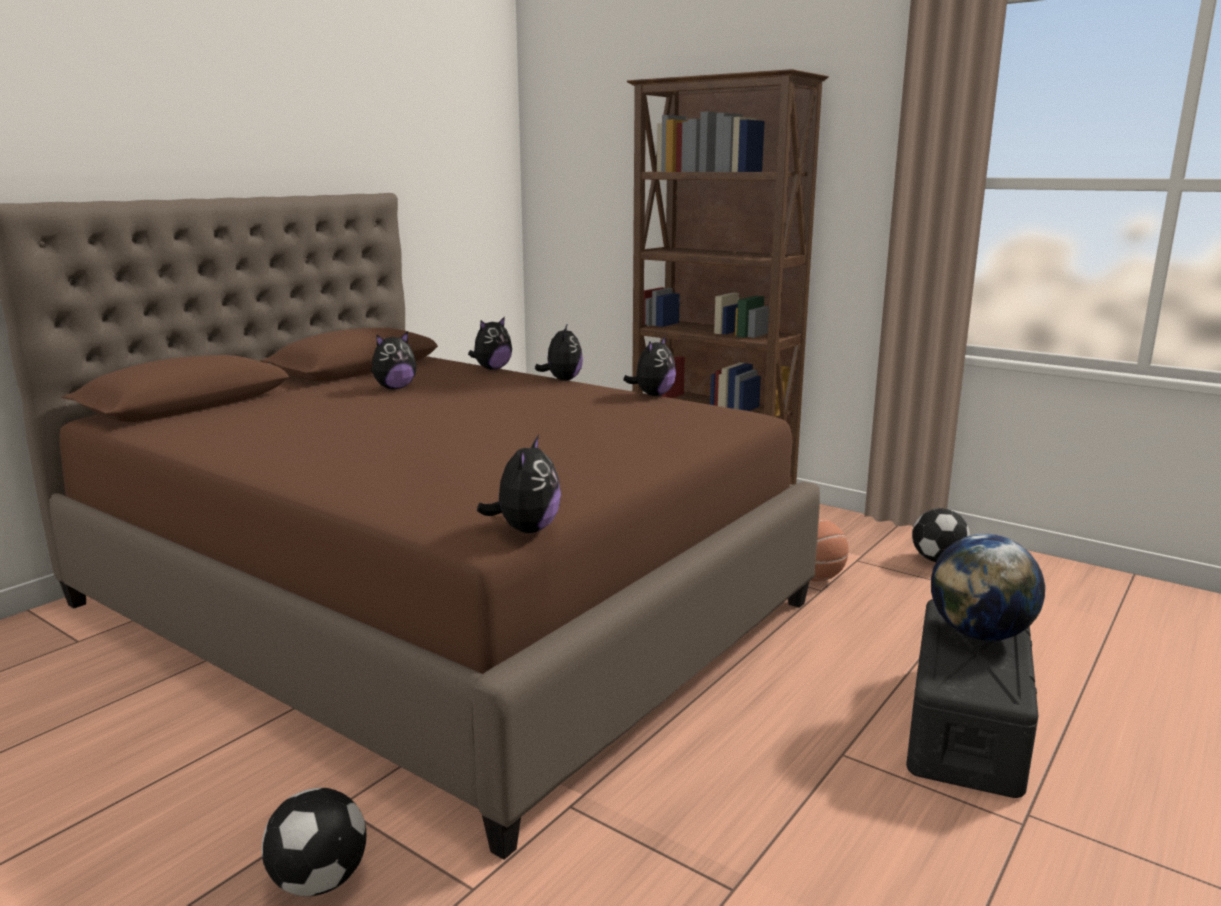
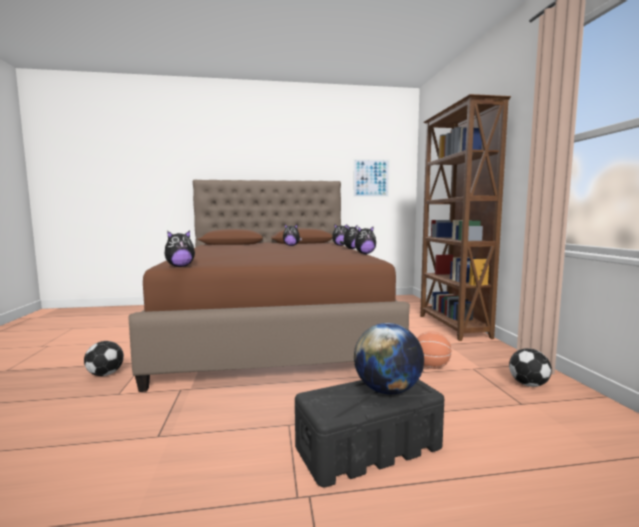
camera: 45 degrees right, 10 degrees down
(443, 181) = (371, 178): none -> picture

